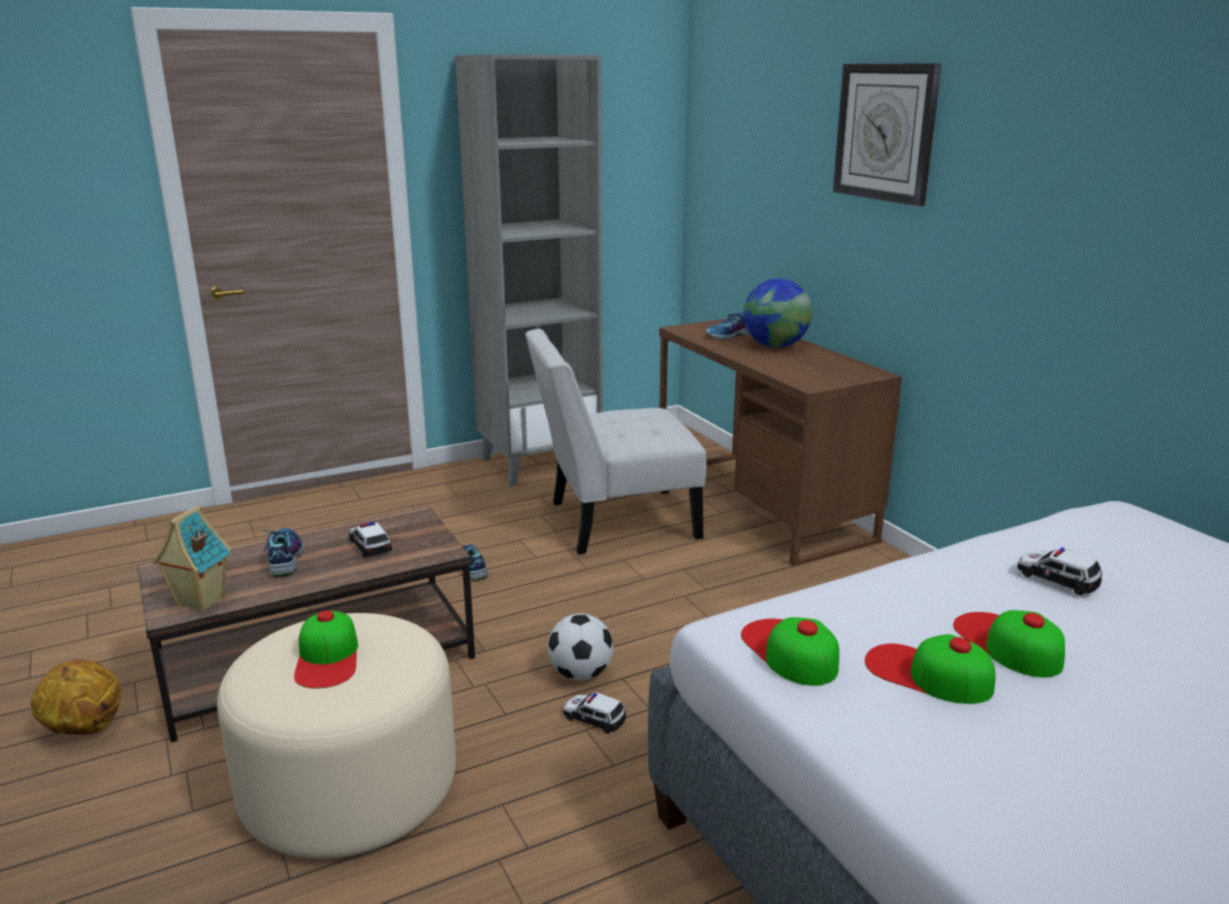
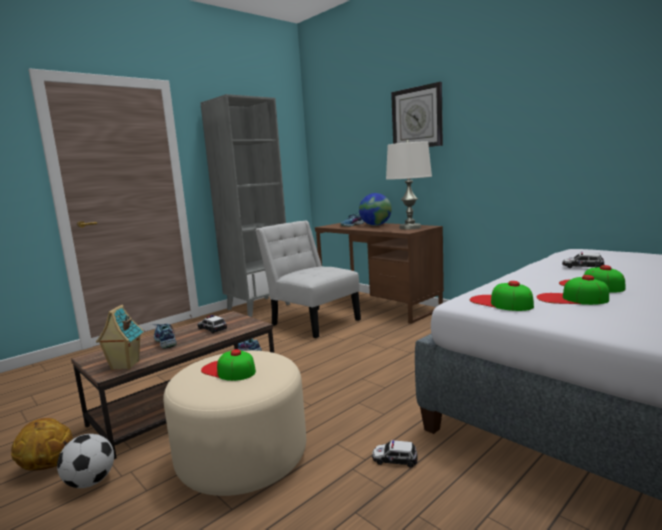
camera: 15 degrees left, 10 degrees down
(328, 657) = (228, 370): cap -> cap turned 150 degrees clockwise
(581, 674) = (339, 381): football -> football (90, 482)
(593, 718) = (359, 397): toy car -> toy car (394, 459)
(614, 521) = (312, 321): white chair -> white chair turned 75 degrees clockwise
(830, 370) = (410, 227): none -> white table lamp

